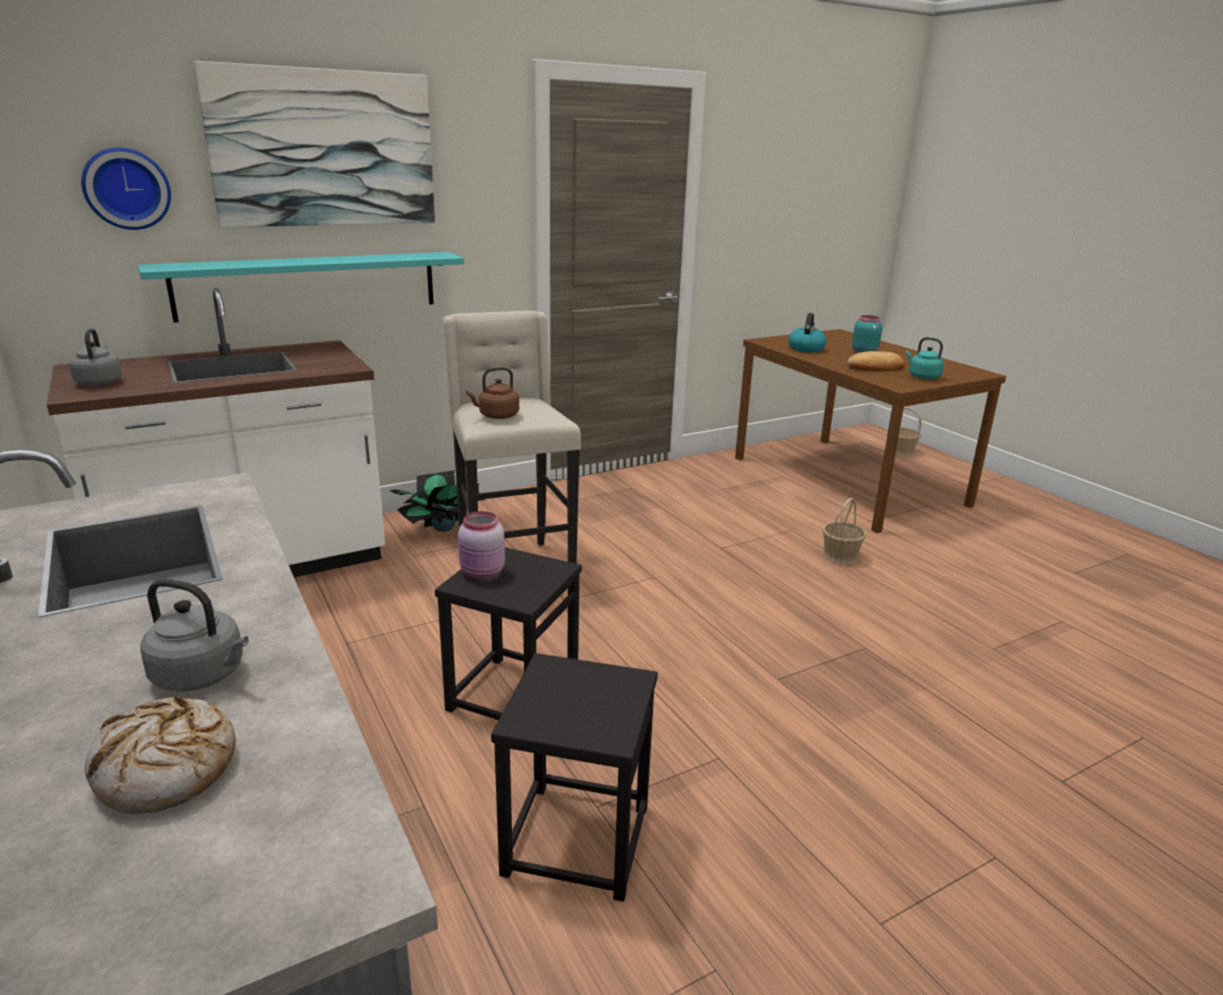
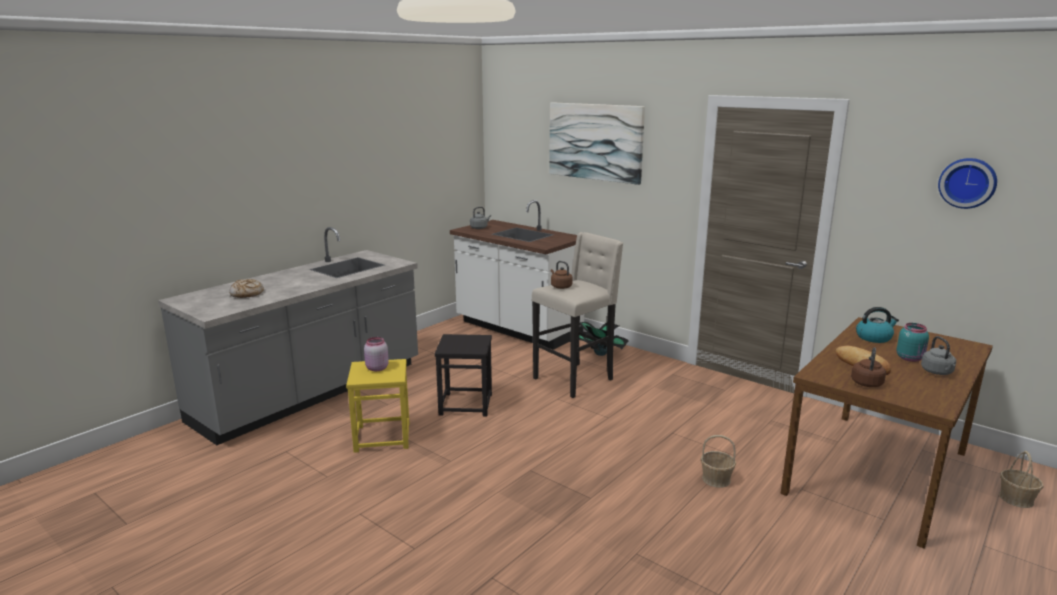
camera: 70 degrees right, 5 degrees down
(127, 188) = (525, 153): wall clock -> wall clock (967, 183)
(203, 675) = (285, 288): grey kettle -> grey kettle (937, 372)
(309, 285) = (581, 206): turquoise shelf -> none
(482, 573) = (462, 338): pink jar -> pink jar (376, 368)
(575, 839) = (382, 436): black stool -> yellow stool
(922, 376) = (866, 382): turquoise kettle -> brown kettle

